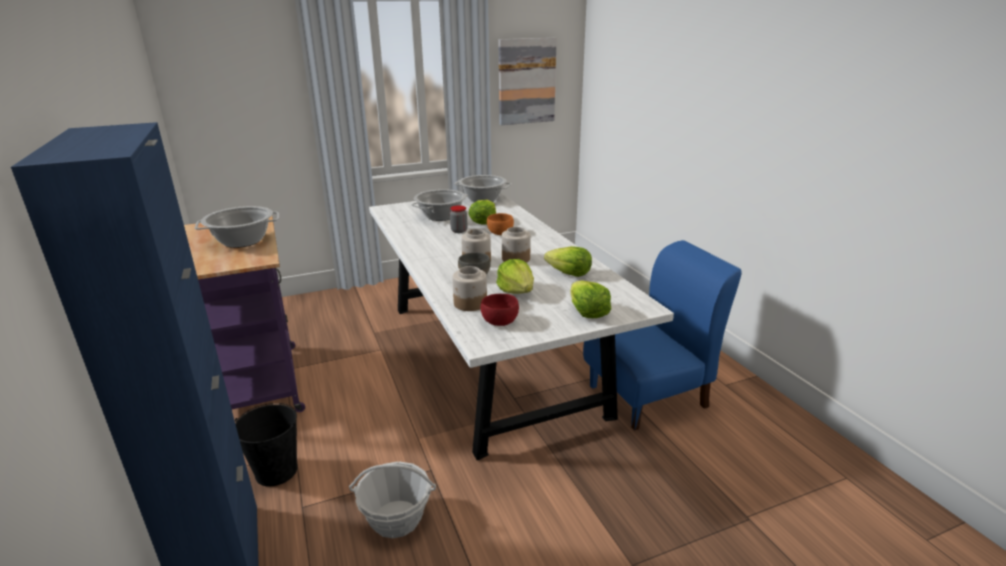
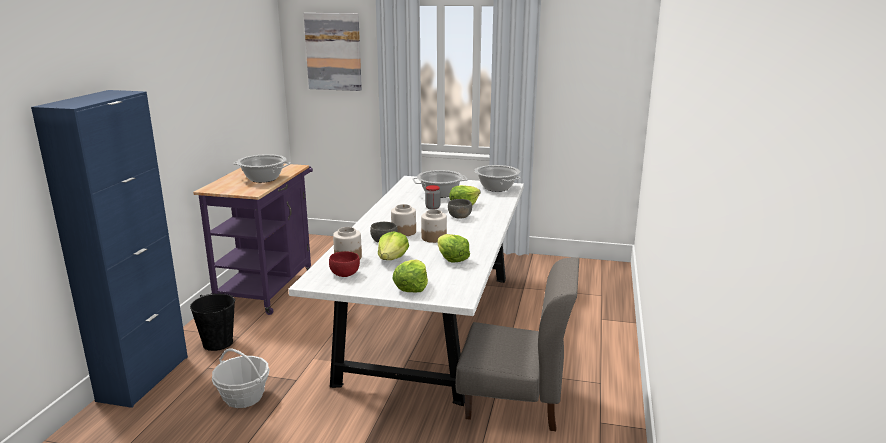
camera: 35 degrees right, 5 degrees down
(500, 233) = (459, 216): orange bowl -> grey bowl
(526, 81) = (583, 83): picture -> picture (333, 51)
(649, 396) = (514, 401): blue chair -> grey chair

